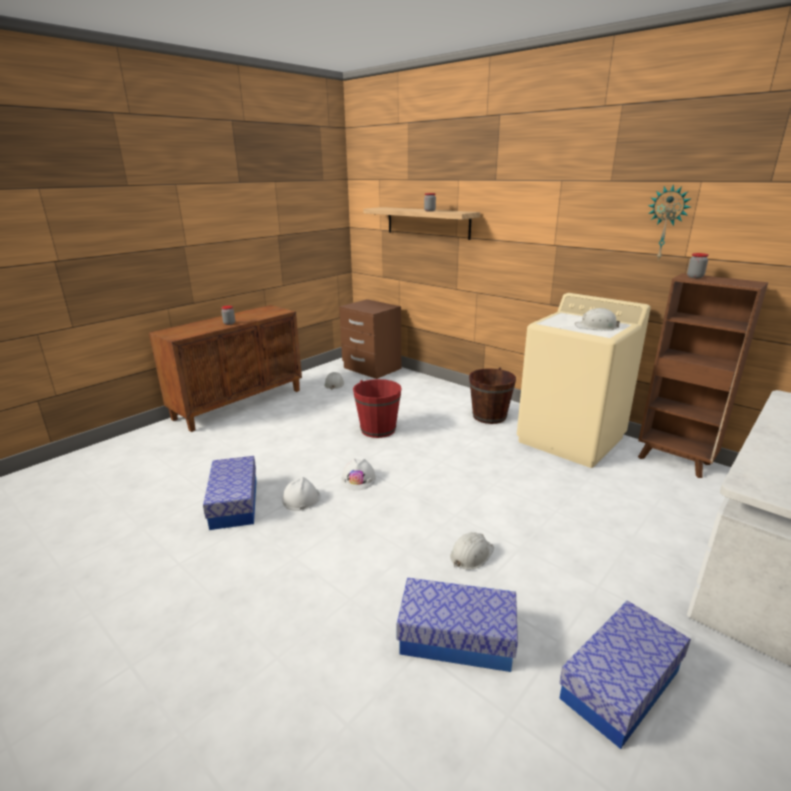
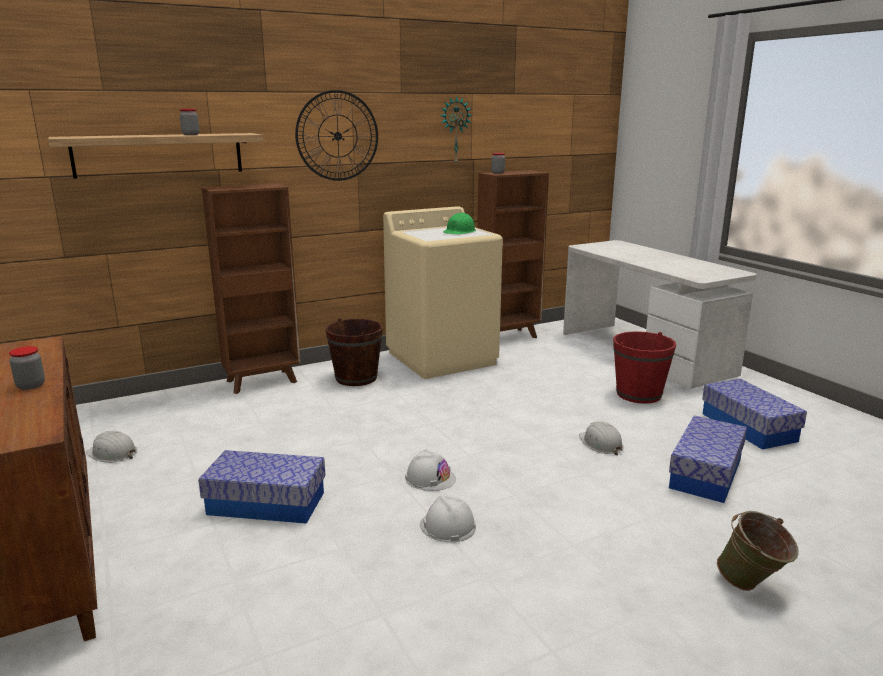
camera: 70 degrees left, 5 degrees down
(234, 503) = (422, 588): storage box -> storage box (266, 503)
(259, 673) = (751, 586): none -> green bucket
(371, 368) = (103, 415): brown nightstand -> none
(378, 429) = (314, 444): red bucket -> red bucket (638, 394)
(451, 390) = (263, 381): none -> brown bookcase
(542, 219) = (337, 136): none -> wall clock
(596, 326) = (460, 231): white hard hat -> green hard hat

